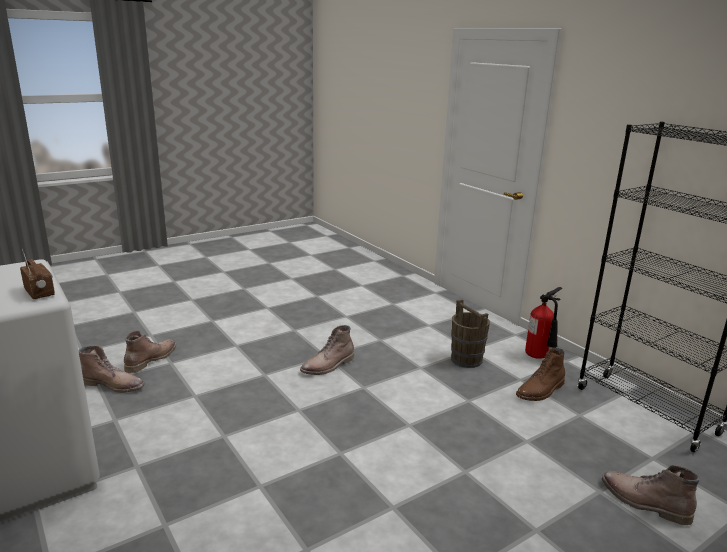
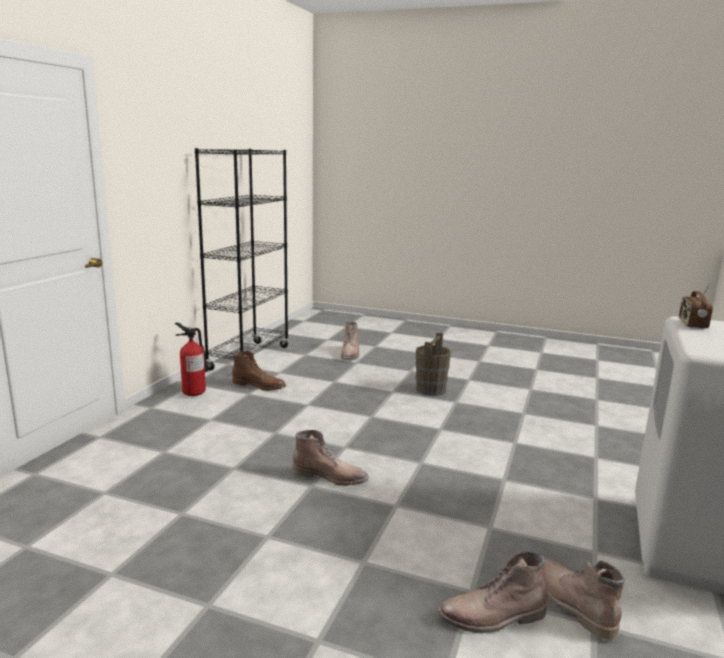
camera: 125 degrees left, 5 degrees down
(466, 360) = (234, 417): brown bucket -> brown bucket (431, 389)

